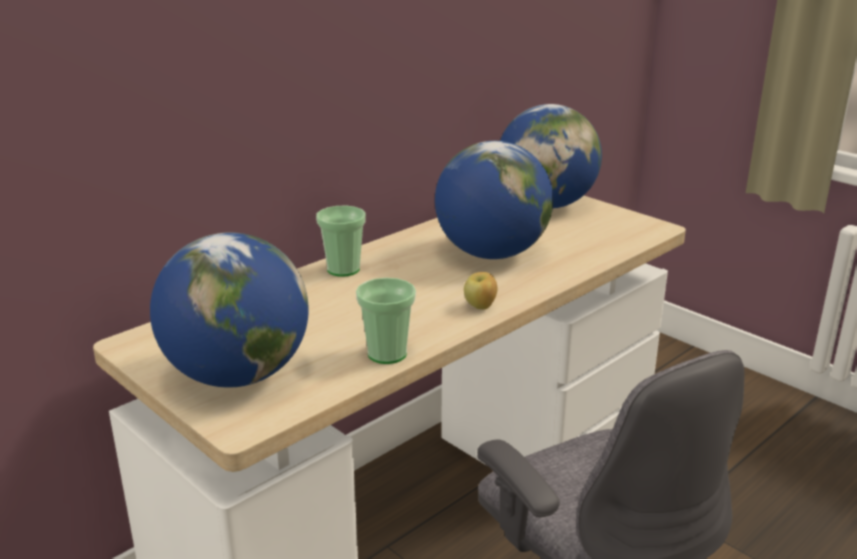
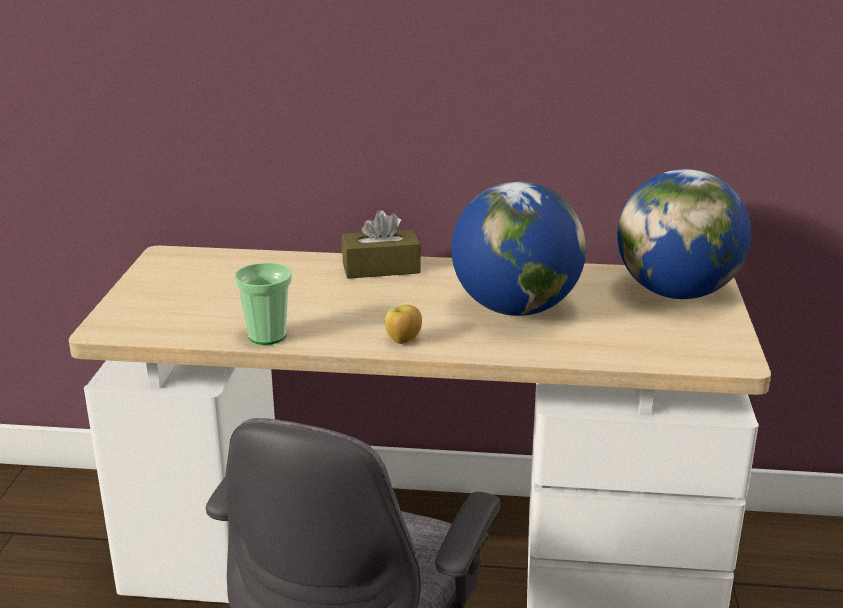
camera: 50 degrees right, 0 degrees up
(237, 375) = (167, 301): globe -> none
(343, 269) = (381, 268): cup -> brown tissue box

